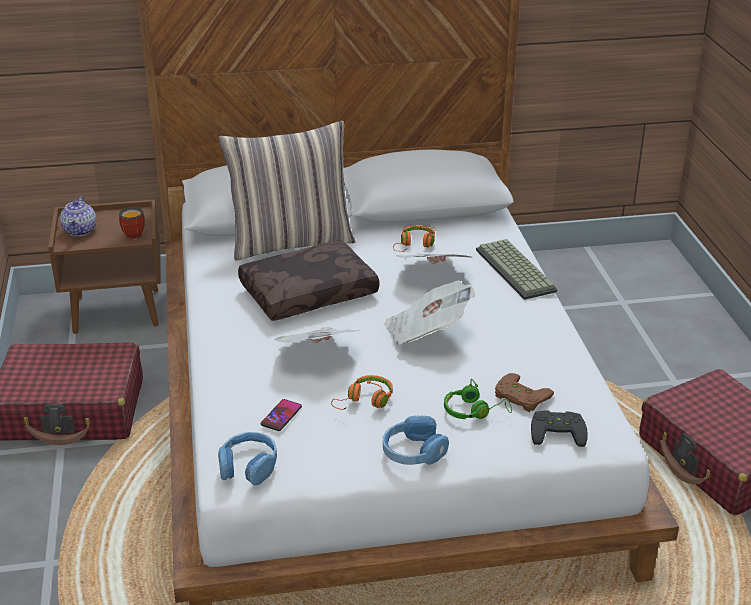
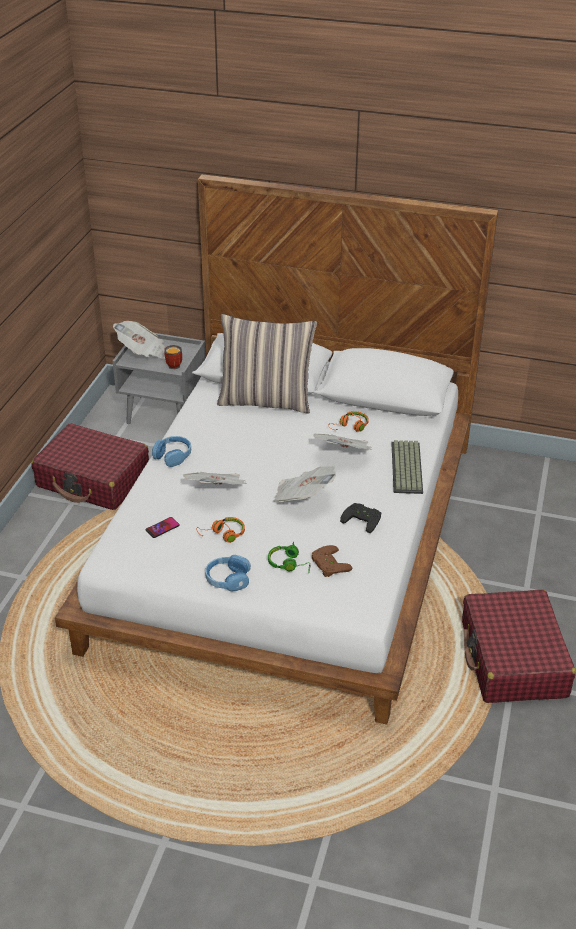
camera: 25 degrees right, 5 degrees up
(80, 230) = (142, 352): teapot -> newspaper
(117, 310) = (165, 414): brown nightstand -> grey nightstand
(248, 466) = (121, 555): blue headphones -> blue headphones (173, 456)
(308, 292) = (248, 443): brown pillow -> none
(558, 430) = (333, 596): black game controller -> black game controller (363, 519)

